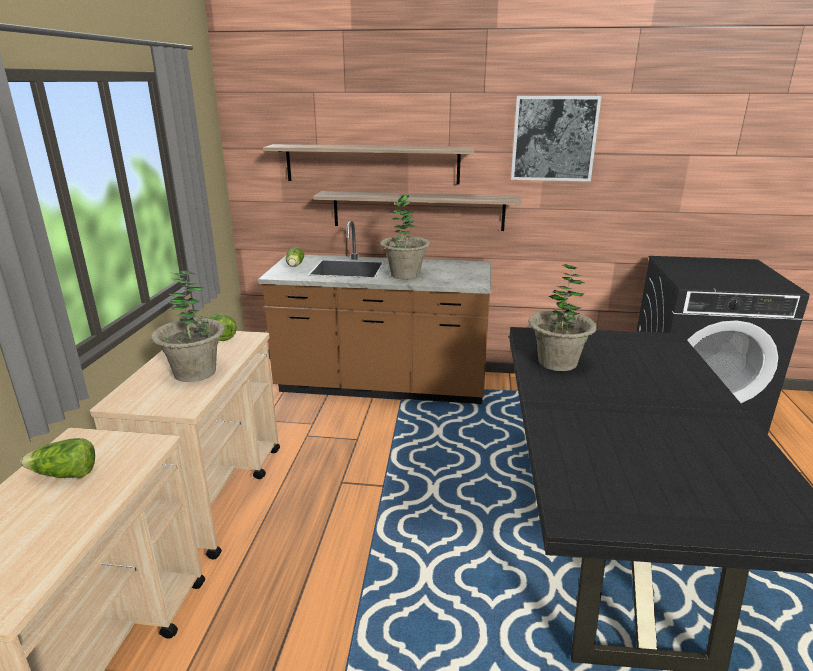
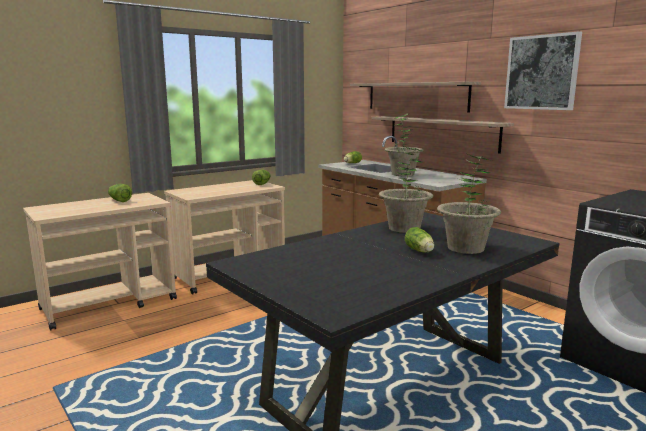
camera: 45 degrees right, 10 degrees down
(195, 372) = (221, 190): potted plant -> potted plant (466, 248)
(645, 393) = (420, 251): none -> lettuce

